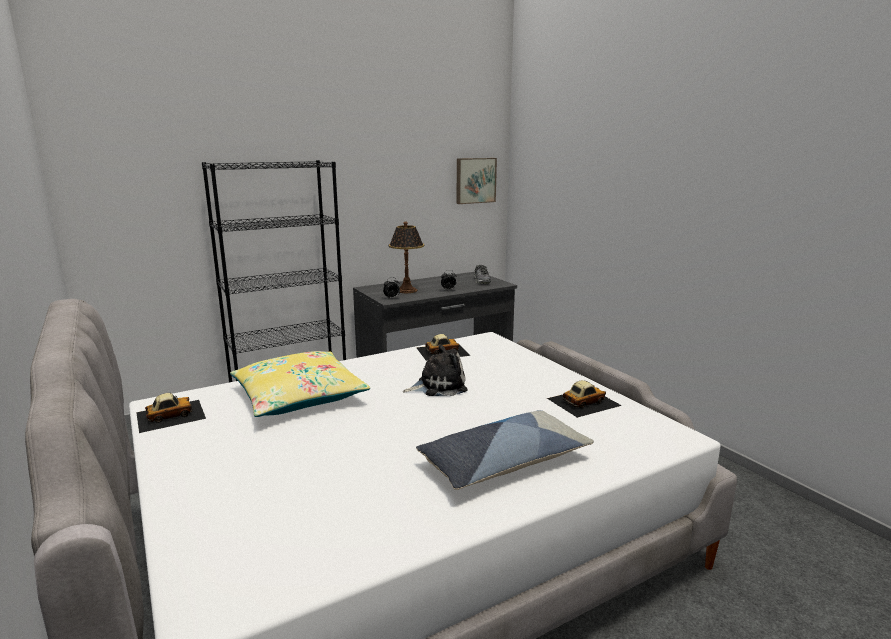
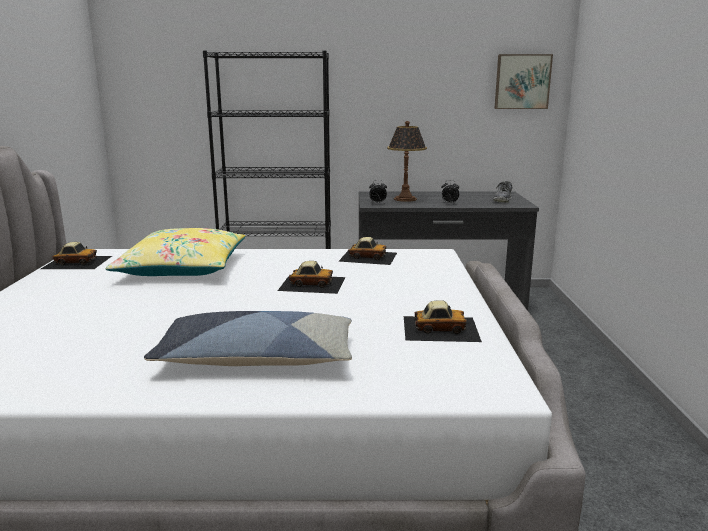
camera: 30 degrees right, 0 degrees up
(438, 386) = (312, 283): plush toy -> toy car

